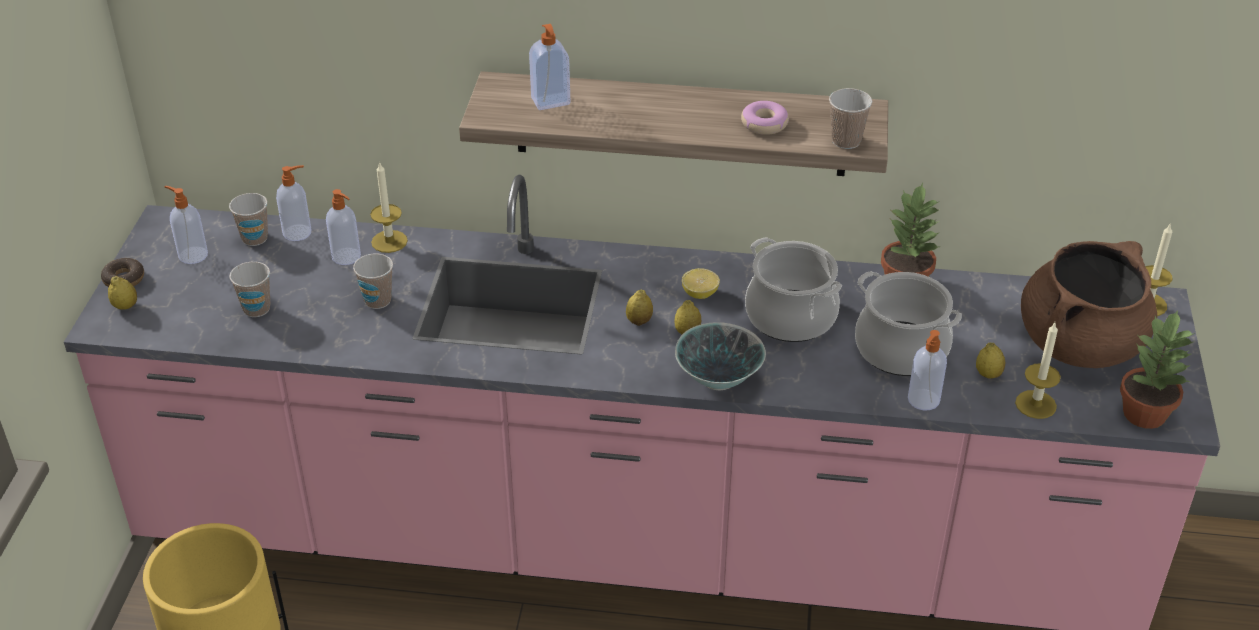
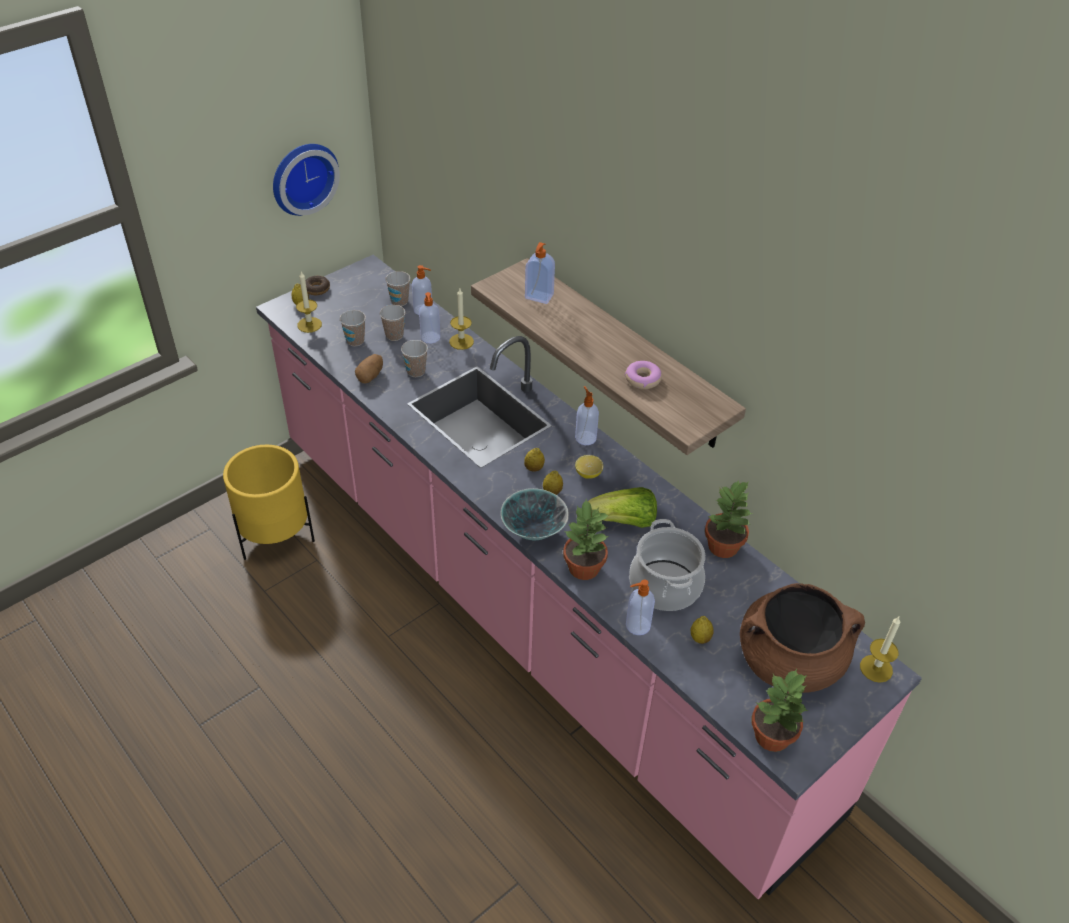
camera: 40 degrees right, 5 degrees up
(70, 113) = (302, 177): none -> wall clock
(192, 255) = (361, 293): soap dispenser -> soap dispenser (585, 437)
(328, 335) = (370, 376): none -> potato
(791, 317) = (624, 522): cooking pot -> lettuce
(810, 383) = (583, 568): none -> potted plant
(846, 141) = (678, 419): cup -> cup (394, 335)
(1035, 404) = (706, 678): candle -> candle (309, 325)

